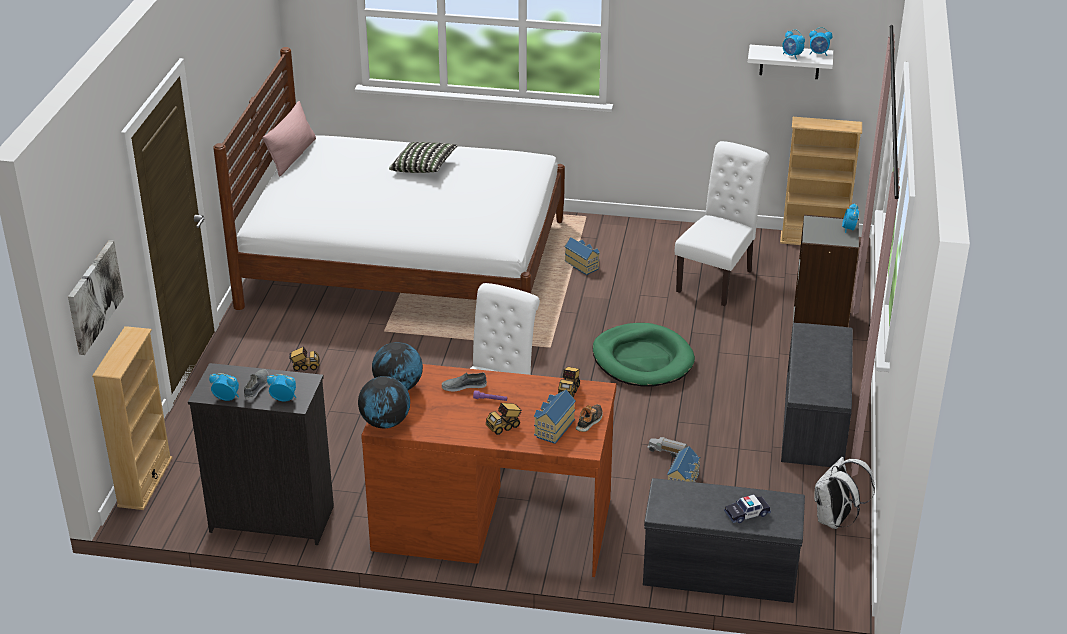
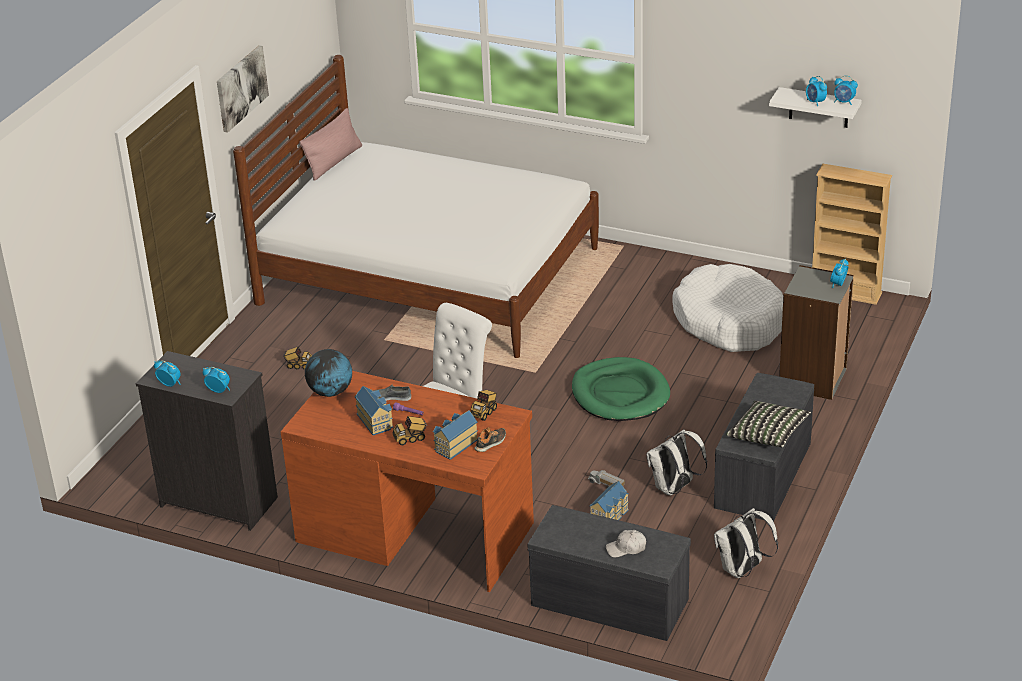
camera: 15 degrees right, 0 degrees up
(94, 296) = (71, 280): picture -> picture (241, 88)
(145, 482) = (120, 455): beige bookcase -> none
(257, 387) = (200, 377): grey shoe -> none
(385, 423) = (306, 423): globe -> none
(423, 167) = (452, 184): pillow -> pillow (768, 435)
(582, 264) = (600, 294): toy house -> toy house (376, 421)
(718, 278) = (729, 321): white chair -> white dog bed
(734, 447) = (674, 488): none -> white backpack
(747, 513) = (626, 548): toy car -> white cap

